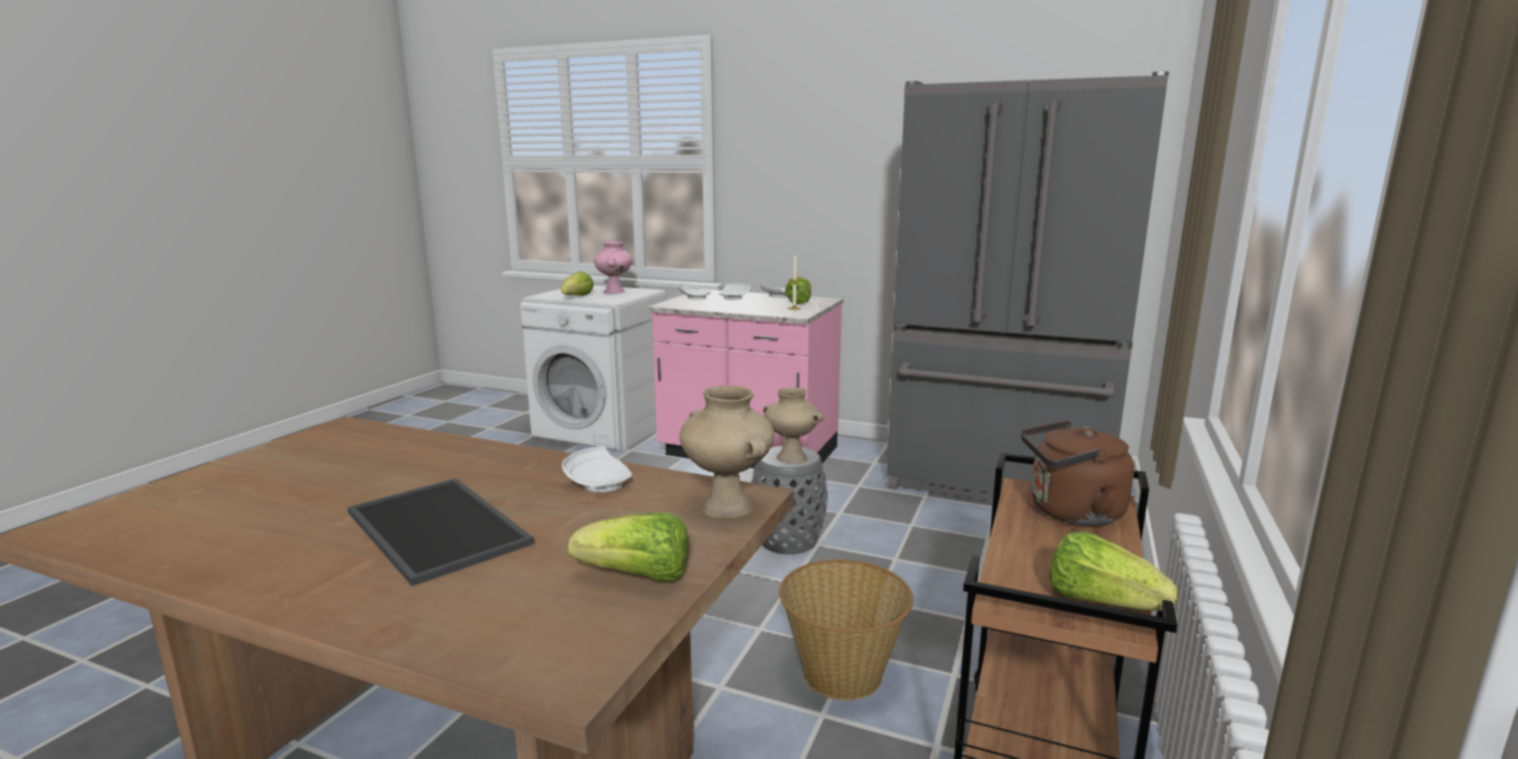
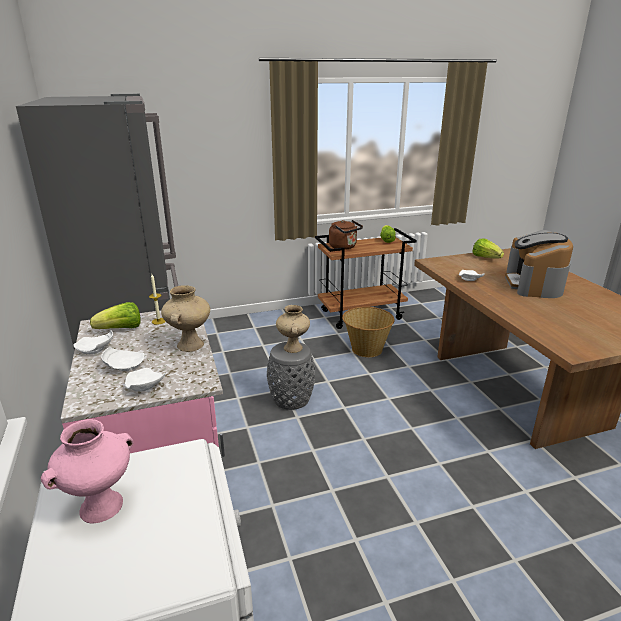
camera: 130 degrees left, 10 degrees up
(433, 528) = (534, 284): tray -> coffee machine
(577, 297) = (180, 511): lettuce -> none
(729, 507) = (441, 261): beige vase -> beige vase (190, 344)

